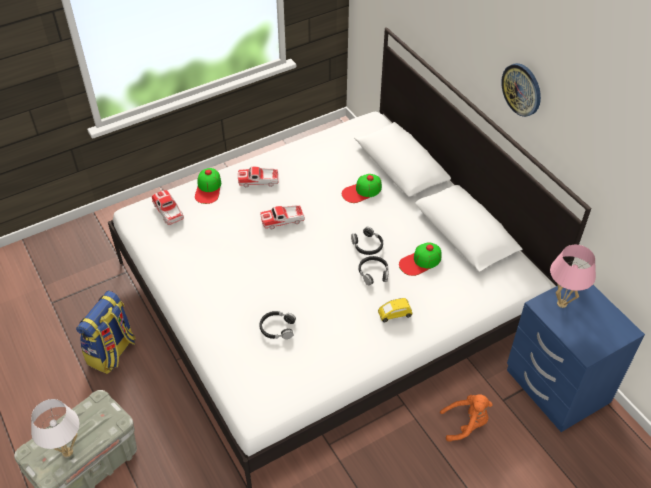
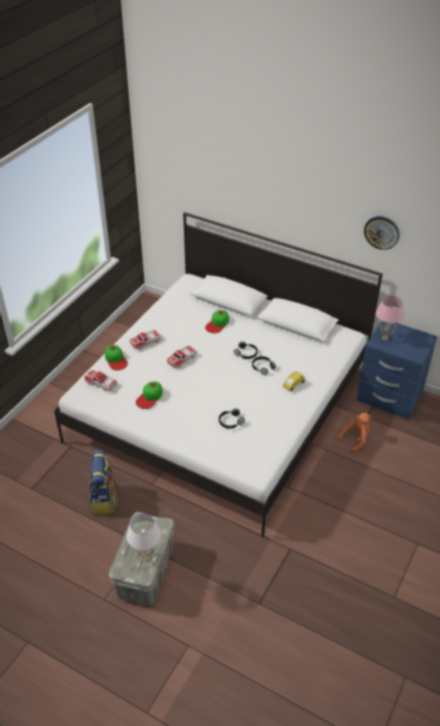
camera: 30 degrees left, 5 degrees down
(420, 261) = (284, 350): cap -> cap (149, 397)
(522, 89) = (312, 218): wall clock -> wall clock (382, 232)

